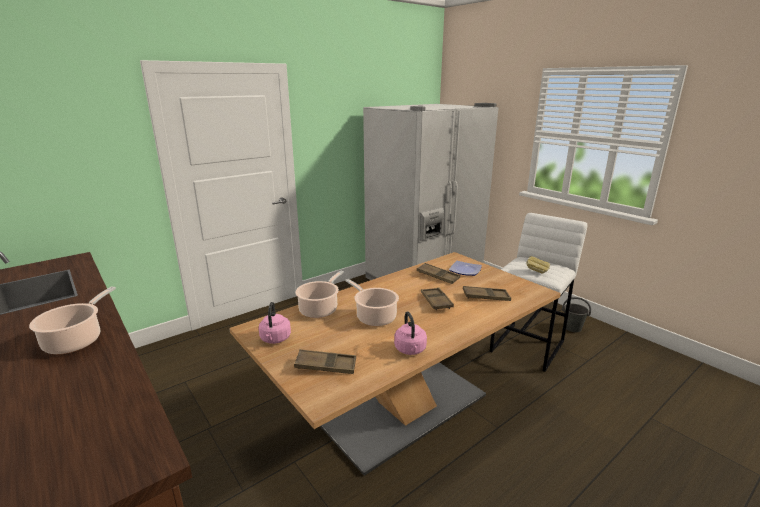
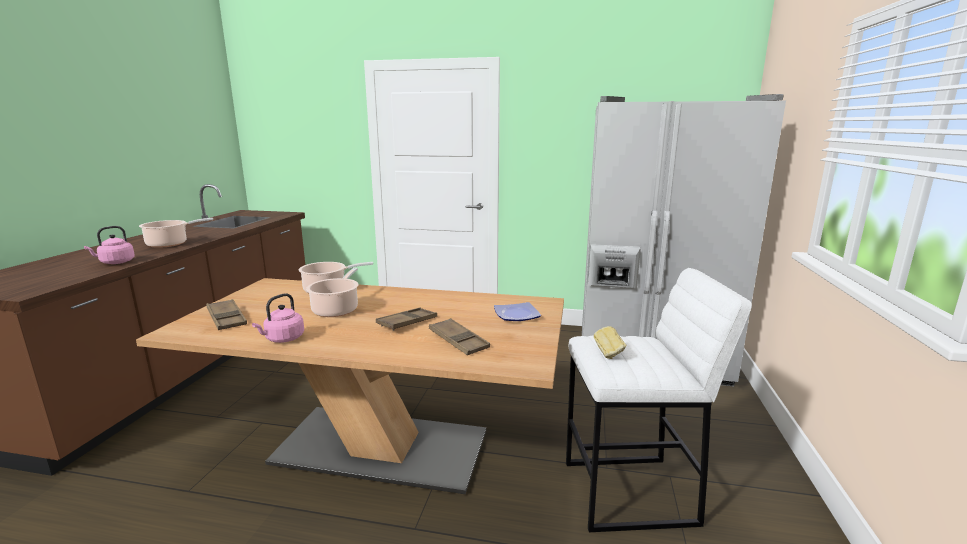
camera: 50 degrees right, 5 degrees down
(275, 339) = (257, 293): pink kettle -> pink kettle (115, 262)
(438, 276) = (474, 308): brown tray -> none
(573, 328) = (764, 525): grey bucket -> none

